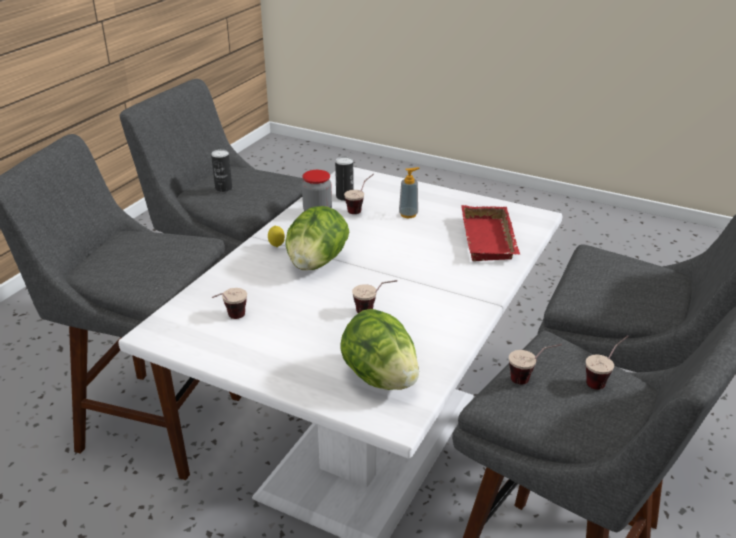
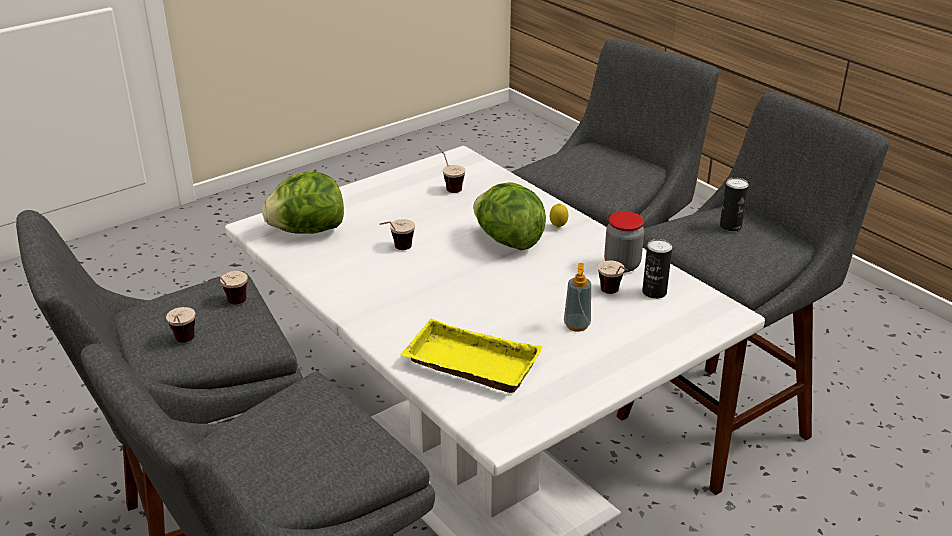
camera: 115 degrees right, 0 degrees up
(491, 240) = (468, 366): red tray -> yellow tray

